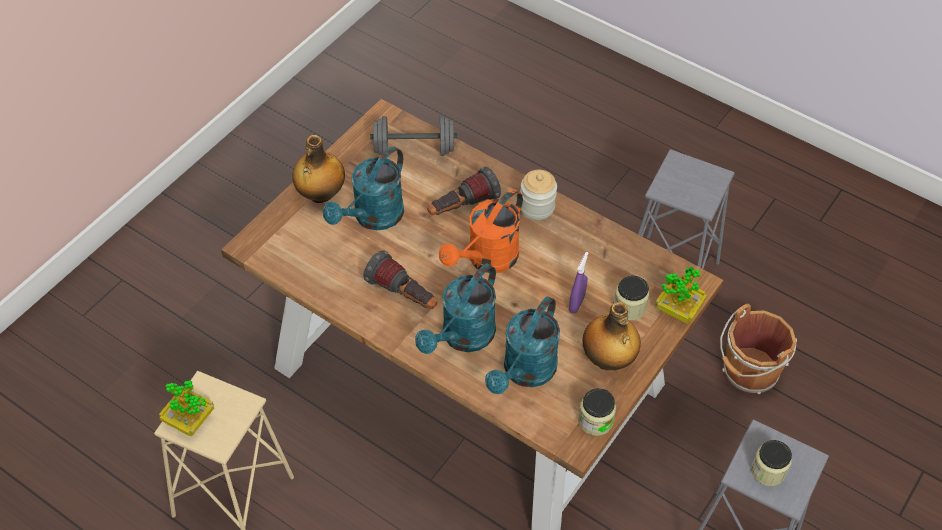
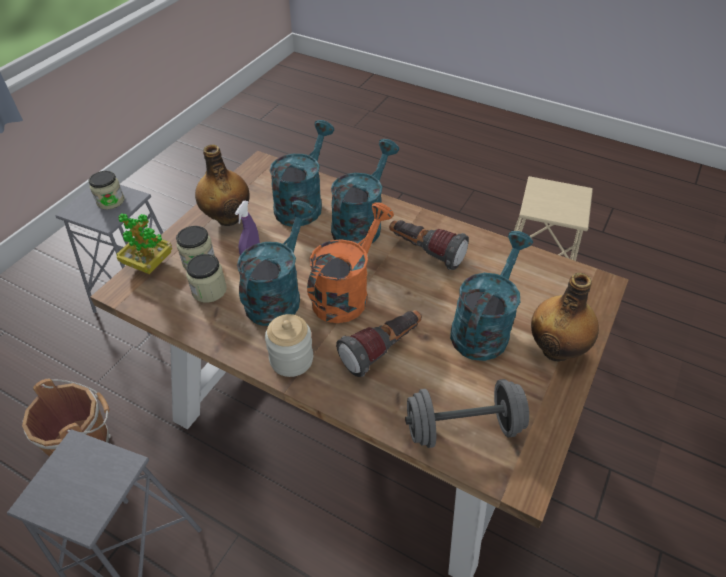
camera: 175 degrees right, 5 degrees down
(189, 420) = (571, 196): potted plant -> none
(549, 264) = (278, 294): none -> turquoise watering can
(595, 421) = (244, 178): jar -> jar (209, 290)

